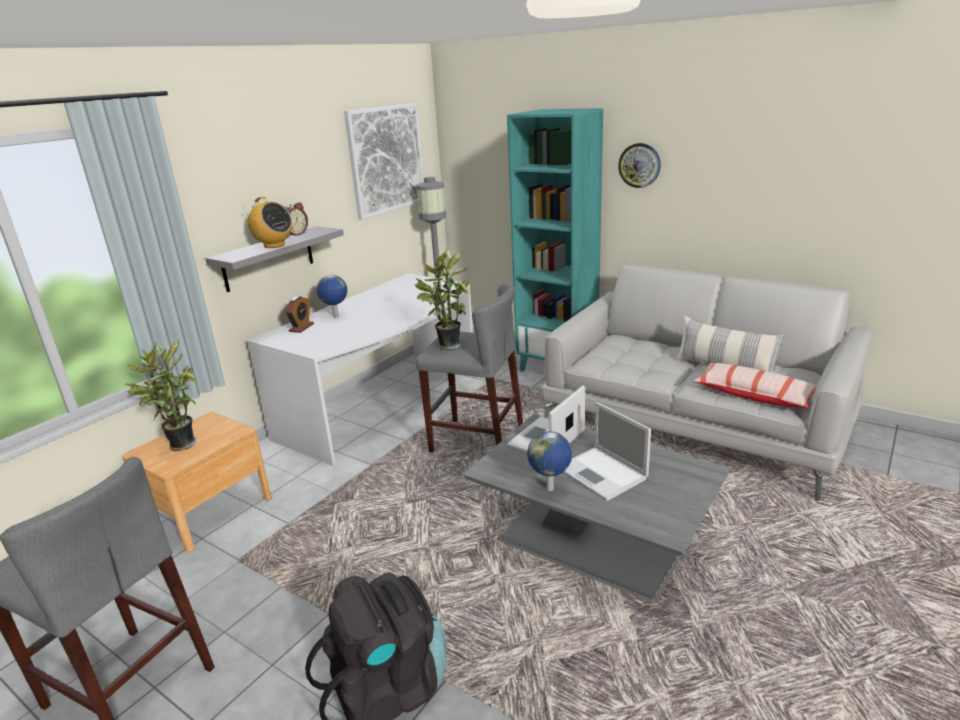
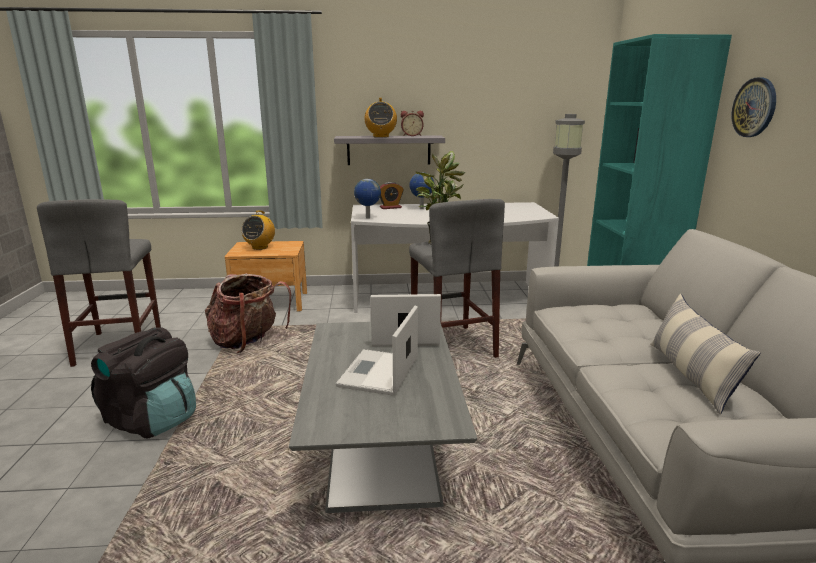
camera: 50 degrees right, 5 degrees down
(179, 445) = (260, 247): potted plant -> radio
(292, 561) = (247, 341): none -> backpack
(386, 159) = (535, 92): picture -> none
(550, 489) = (329, 359): globe -> globe (368, 218)
(753, 395) = (656, 409): pillow -> none

